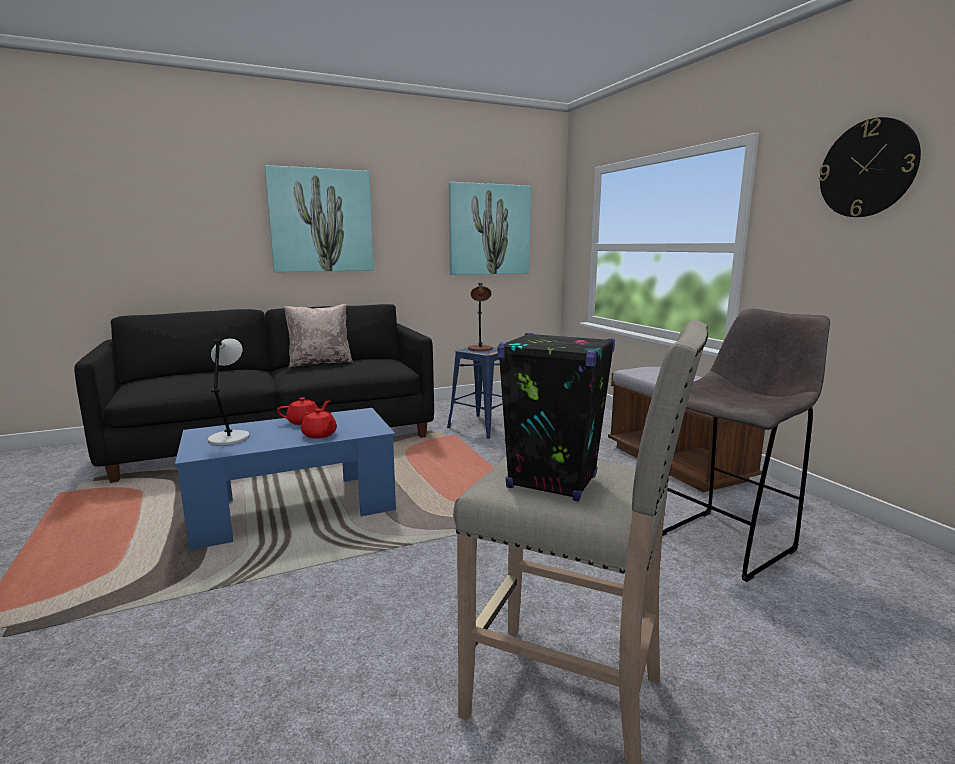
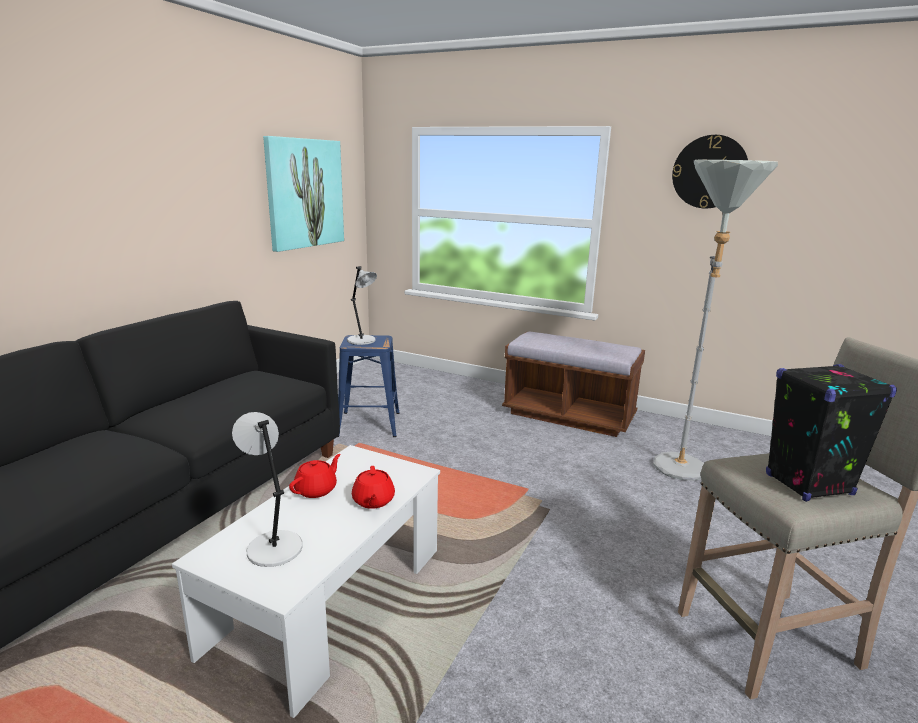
camera: 40 degrees left, 5 degrees up
(295, 508) = (330, 600): blue coffee table -> white coffee table
(319, 435) = (373, 501): red teapot -> red teapot turned 75 degrees clockwise
(320, 363) = (184, 399): beige pillow -> none
(321, 221) = (118, 192): picture -> none
(480, 349) = (362, 341): brown table lamp -> grey table lamp
(727, 542) = (680, 473): grey stool -> grey floor lamp

